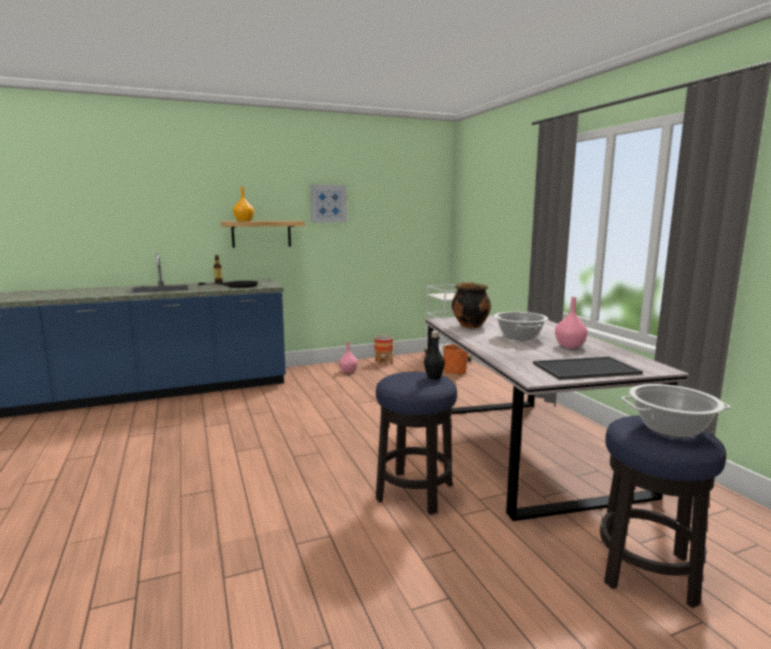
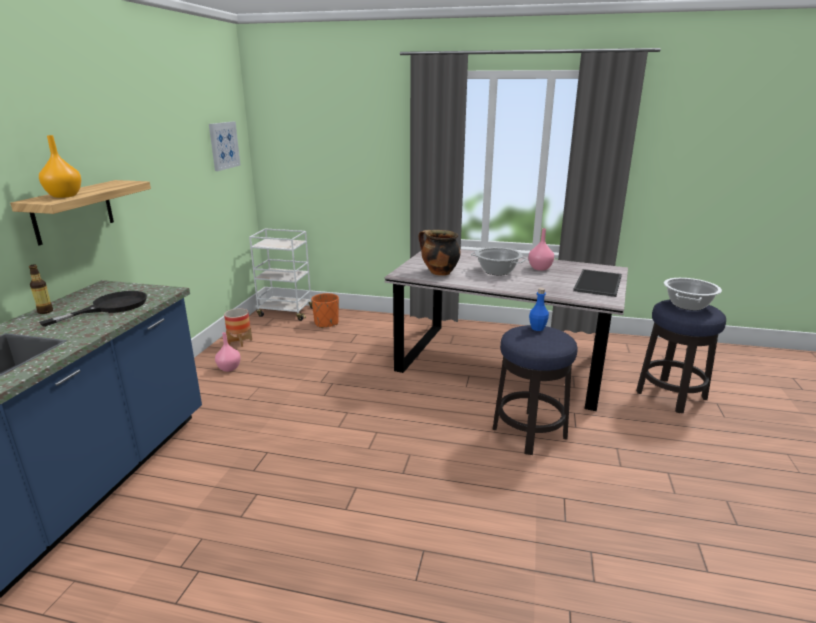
camera: 55 degrees left, 10 degrees up
(328, 203) = (142, 147): picture -> picture (223, 145)
(434, 377) = (537, 328): black bottle -> blue bottle

